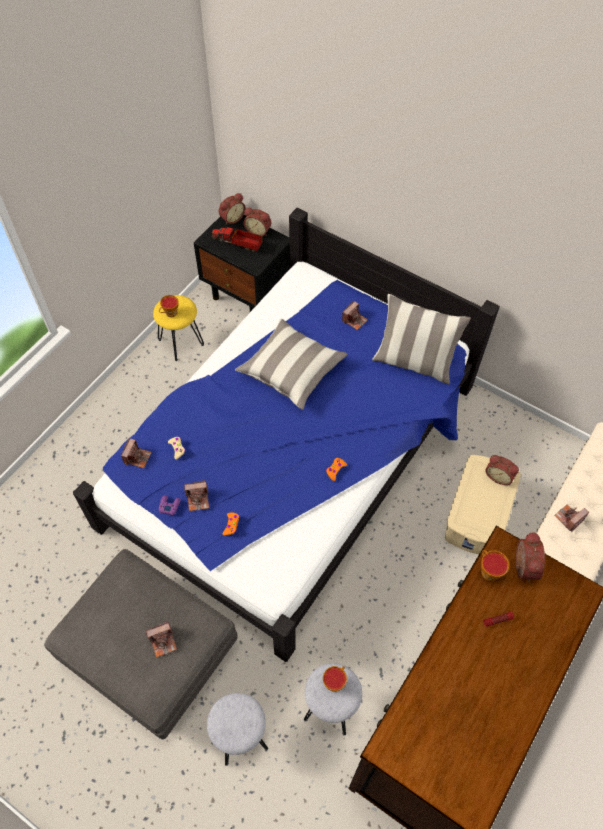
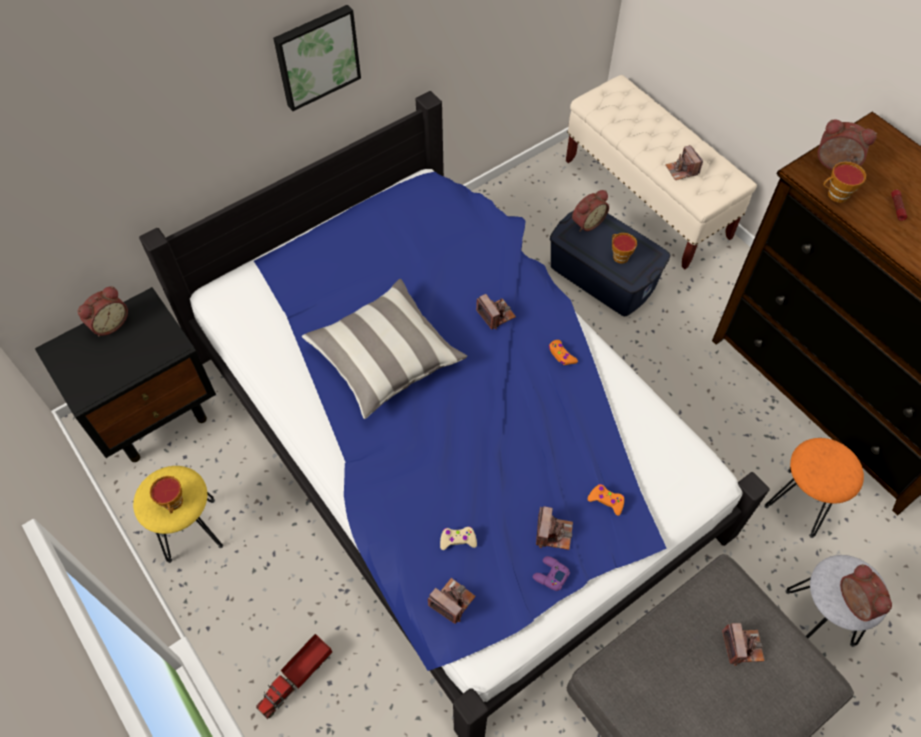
camera: 70 degrees left, 0 degrees up
(231, 218) = (60, 350): alarm clock -> alarm clock (853, 603)
(238, 243) = (117, 356): toy truck -> toy truck (297, 677)
(330, 706) = (801, 503): grey stool -> orange stool
(335, 681) = (819, 461): cup -> cup (619, 255)
(354, 320) = (336, 261): camera -> camera (496, 314)
(414, 362) = (434, 222): pillow -> none
(435, 214) = (316, 56): none -> picture
(477, 514) = (603, 275): beige storage box -> blue storage box

